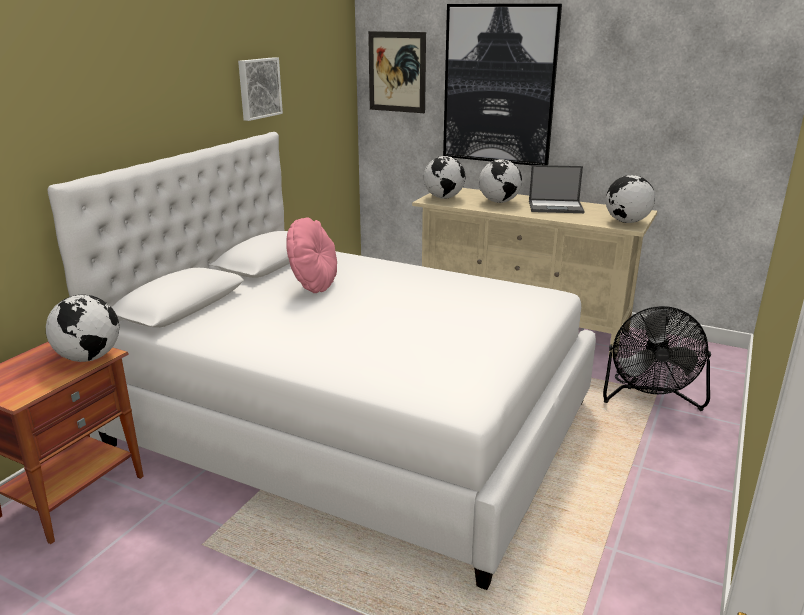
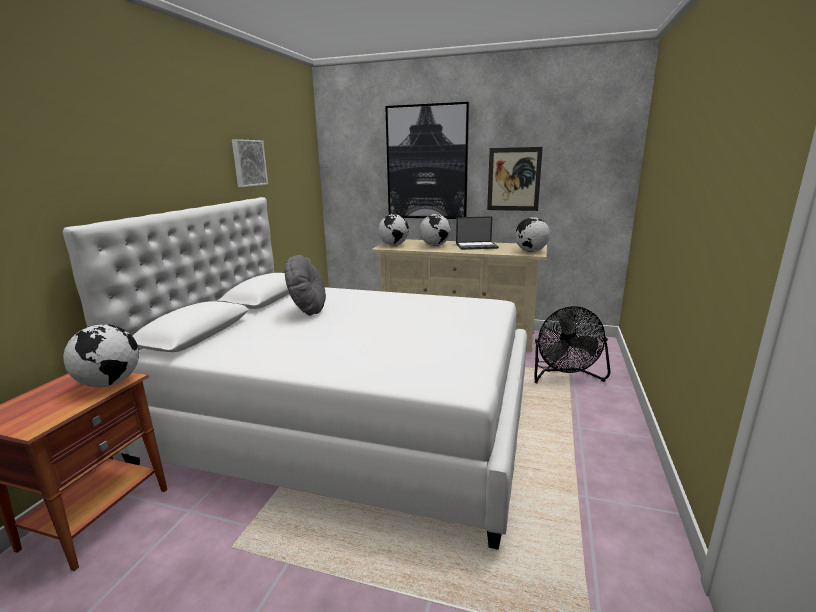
camera: 10 degrees left, 5 degrees down
(314, 287) = (308, 311): pink pillow -> grey pillow
(397, 72) = (350, 158): picture -> picture (513, 179)

